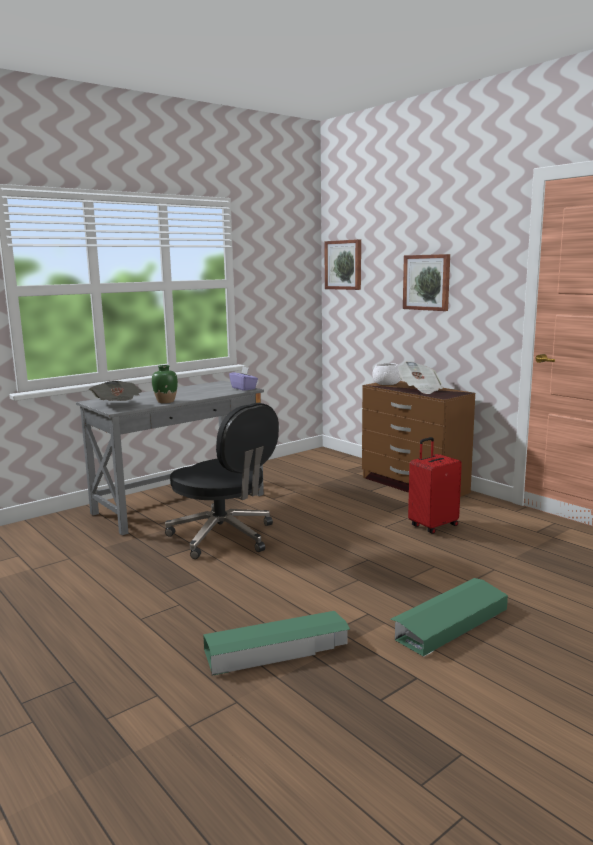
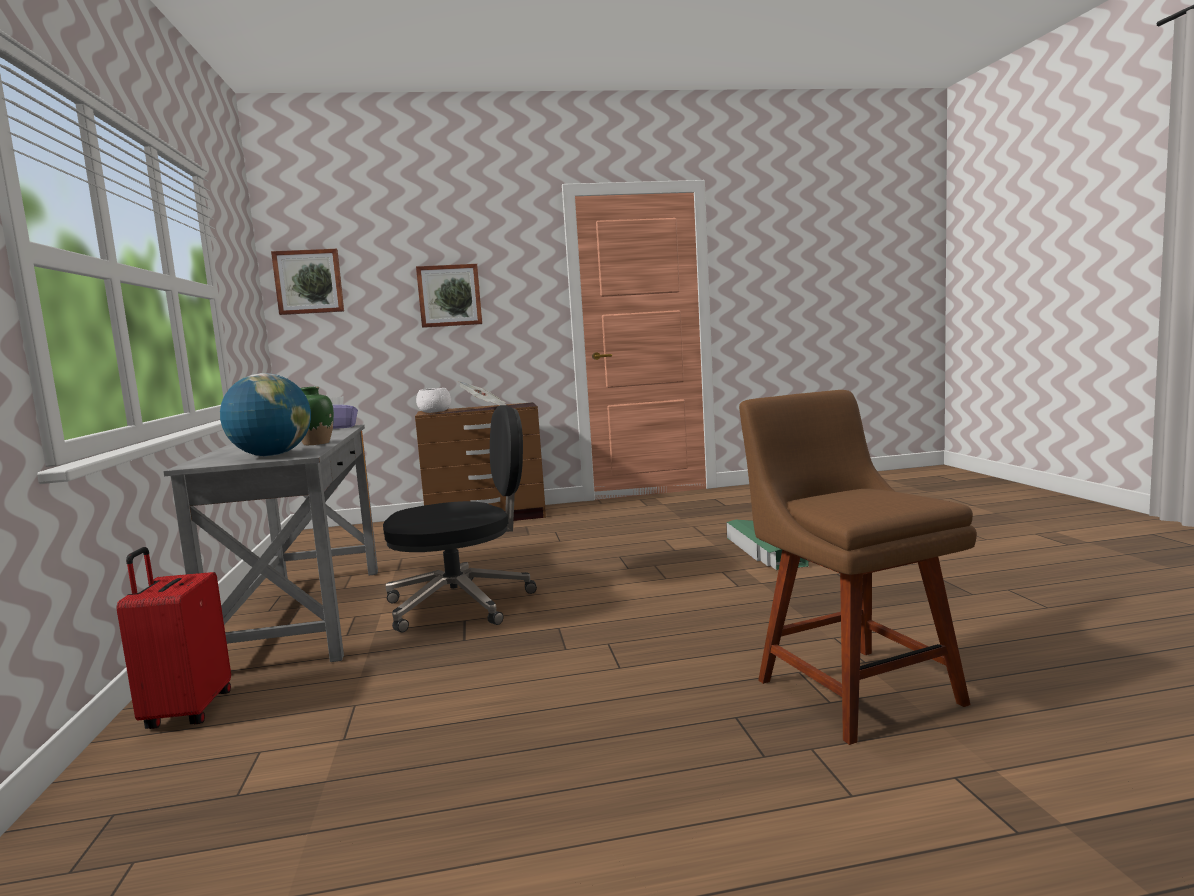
camera: 60 degrees left, 5 degrees down
(118, 405) = (271, 455): newspaper -> globe
(135, 726) = (851, 687): none -> brown chair
(277, 649) = (753, 611): green storage box -> none
(432, 526) = (586, 527): red suitcase -> red suitcase (186, 712)

